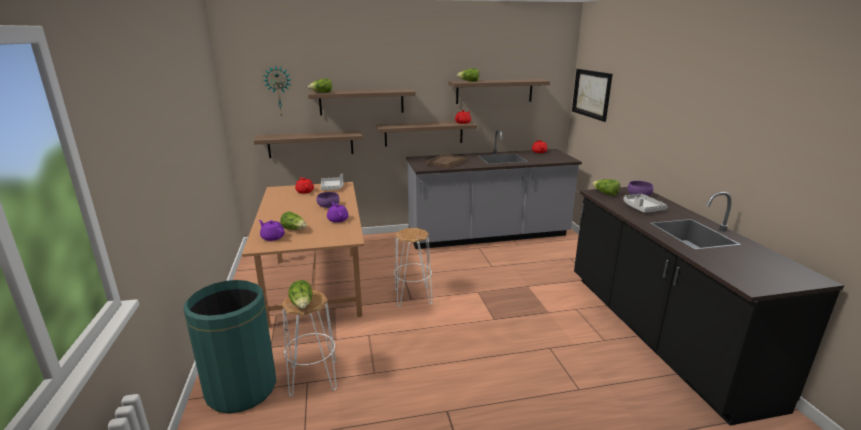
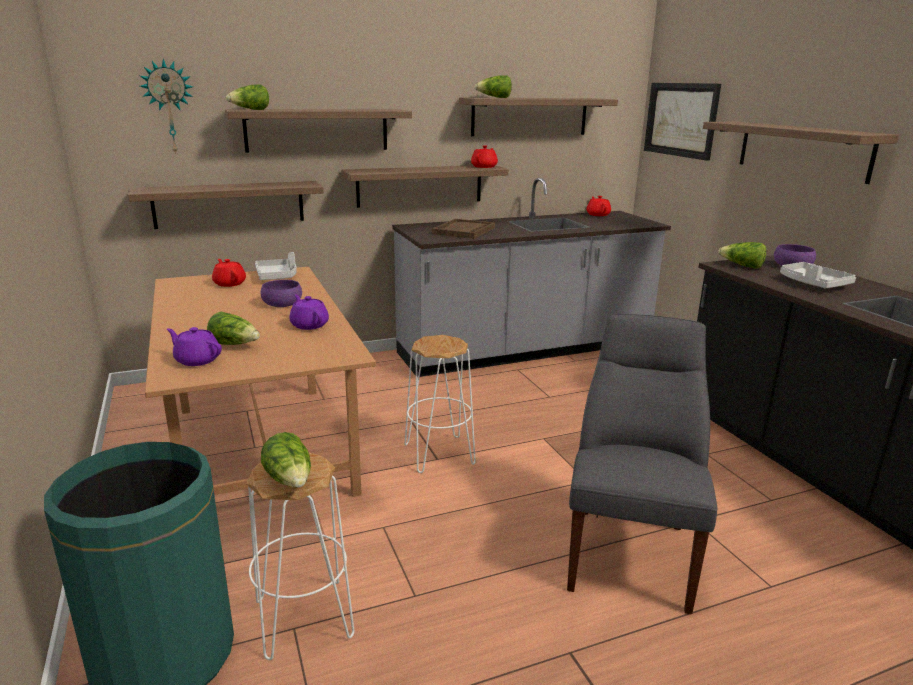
camera: 10 degrees left, 0 degrees up
(503, 361) = (629, 551): none -> grey chair
(653, 121) = (802, 150): none -> shelf

